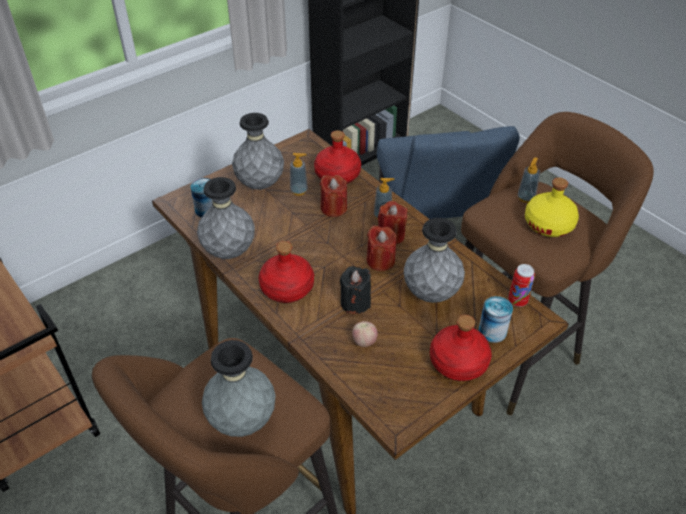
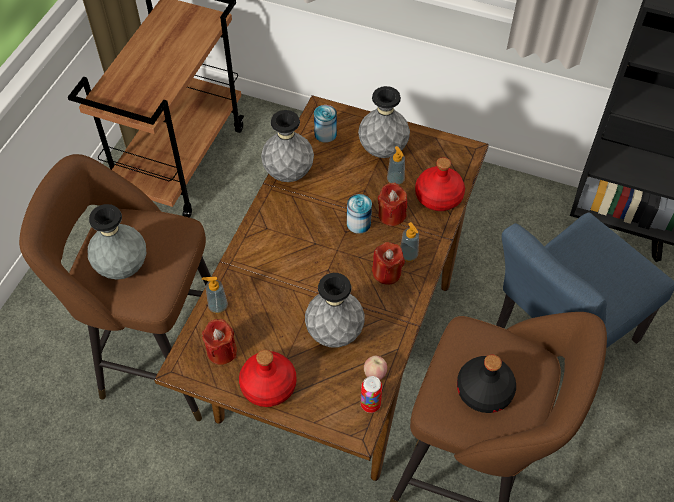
camera: 60 degrees right, 10 degrees up
(287, 288) = (275, 231): red bottle -> none
(355, 302) = (288, 284): black candle -> none
(364, 342) = (250, 310): apple -> apple (375, 374)
(380, 261) = (349, 279): red candle -> red candle (221, 351)
(492, 331) = (319, 398): can -> can (358, 223)
(525, 198) = (511, 357): soap dispenser -> soap dispenser (218, 306)
(549, 224) = (485, 391): yellow bottle -> black bottle

